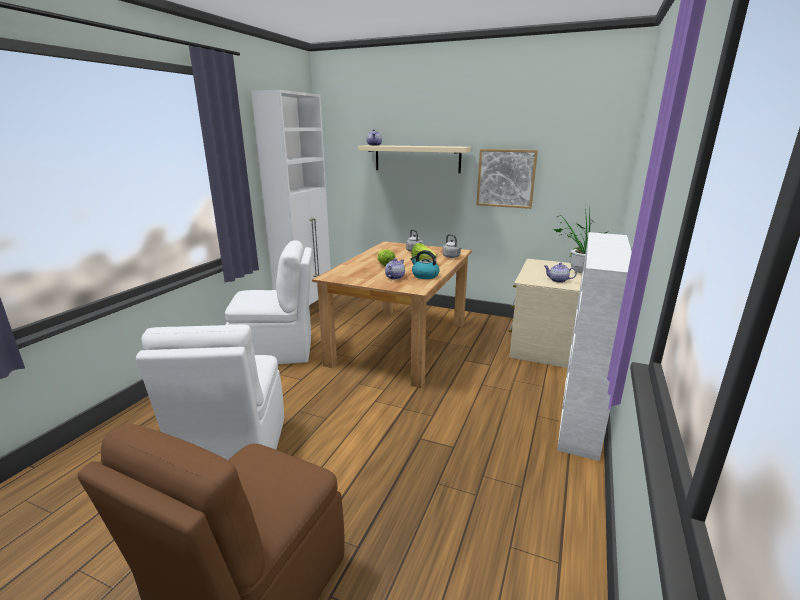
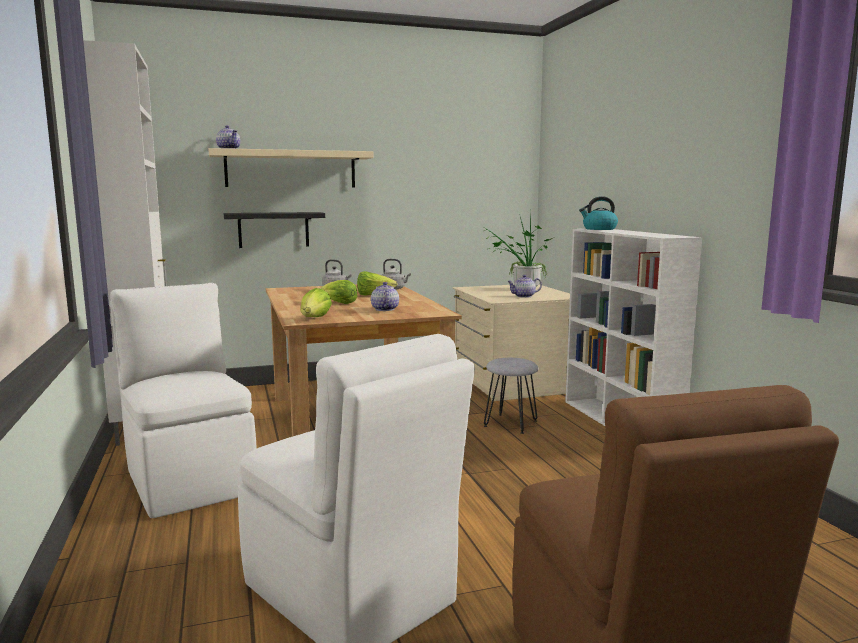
camera: 40 degrees left, 10 degrees down
(276, 352) = (190, 479): white chair -> white chair turned 75 degrees counterclockwise
(338, 277) = (314, 319): none -> lettuce
(404, 200) = (273, 229): none -> black shelf
(424, 275) = (413, 304): kettle -> kettle (599, 229)
(492, 381) = (511, 423): none -> grey stool
(506, 178) = (413, 192): picture -> none

